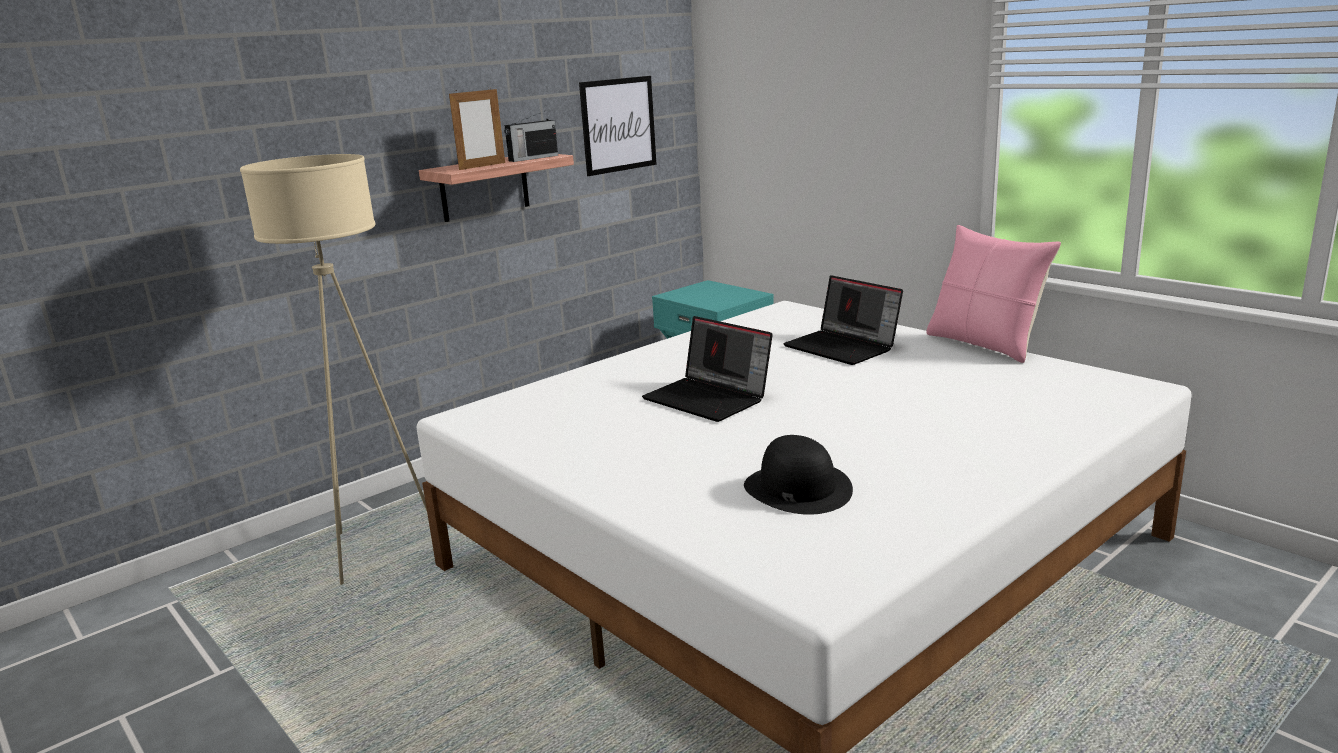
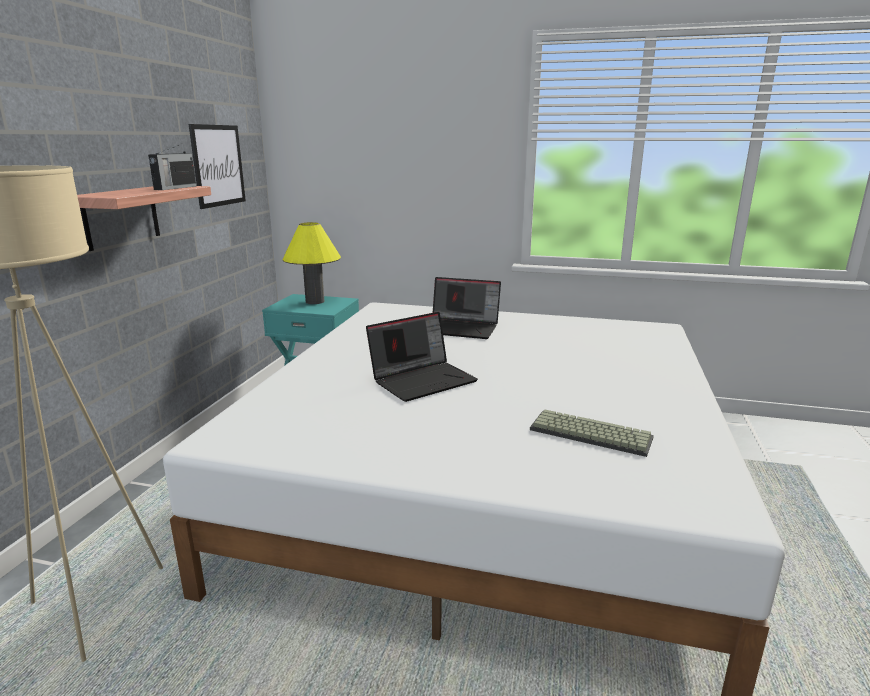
camera: 35 degrees left, 0 degrees up
(482, 166) = (135, 193): picture frame -> none
(709, 398) = (423, 380): laptop -> laptop turned 45 degrees counterclockwise
(718, 292) = (315, 301): none -> yellow table lamp
(797, 488) = (588, 434): black hat -> keyboard
(985, 344) = (543, 314): pink pillow -> none

